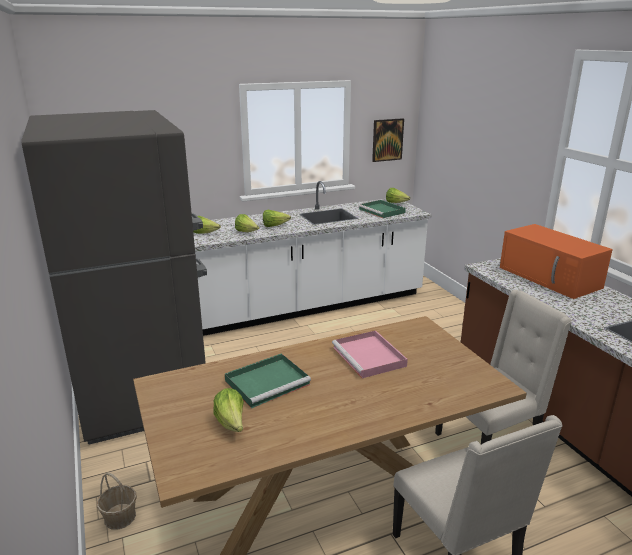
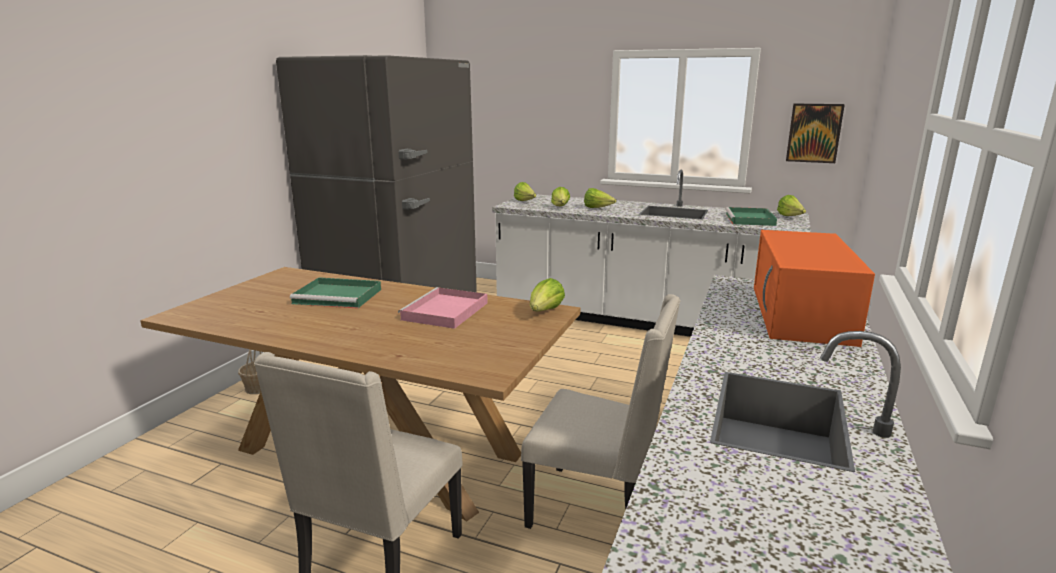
camera: 45 degrees right, 5 degrees down
(231, 423) = (261, 305): lettuce -> lettuce (545, 312)

